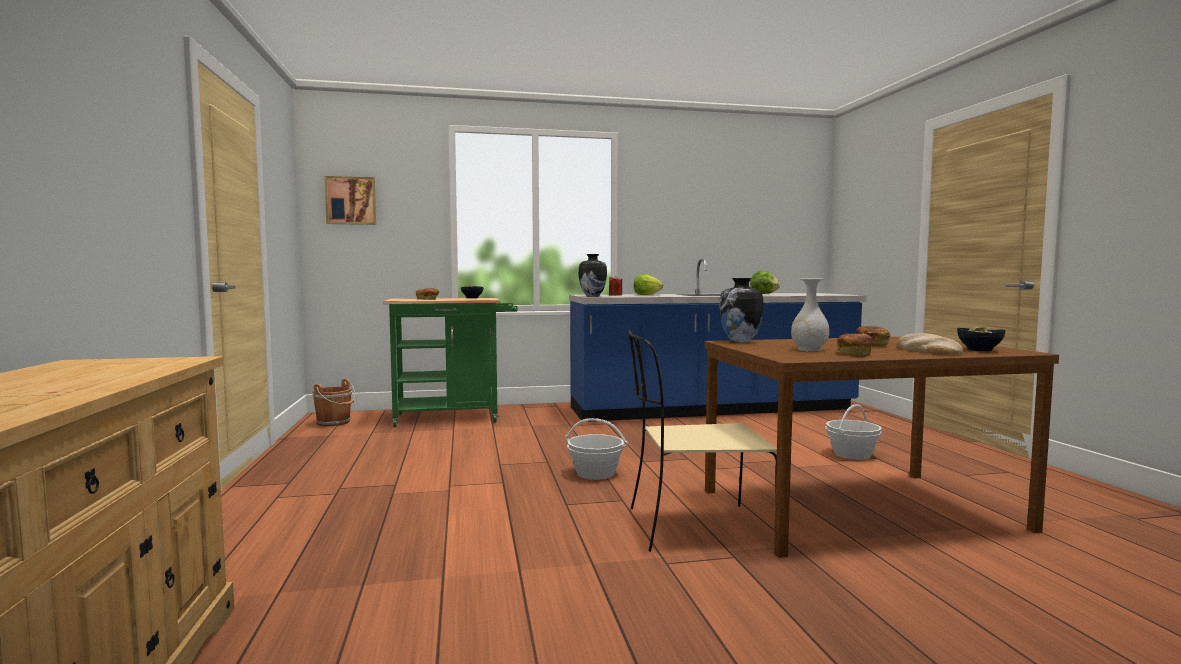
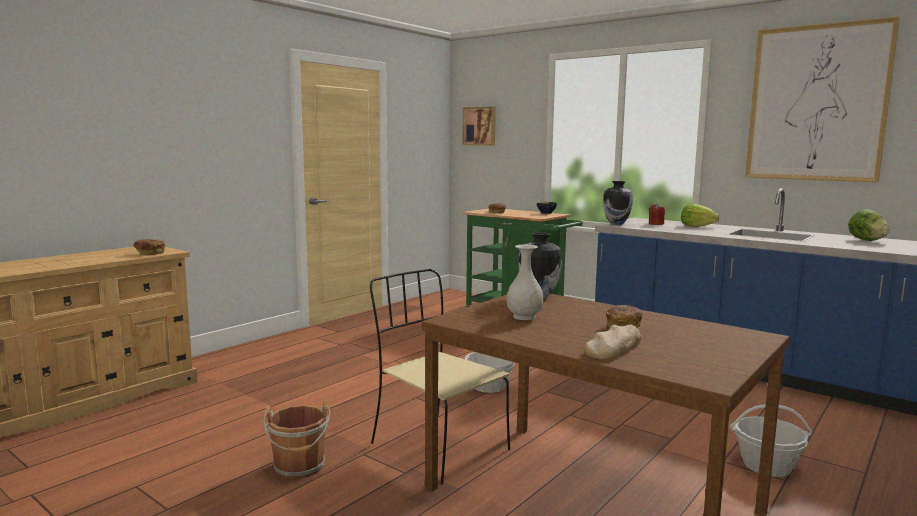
camera: 50 degrees right, 5 degrees up
(335, 423) = (444, 299): brown bucket -> brown bucket (300, 468)
(699, 193) = (816, 103): none -> picture
(854, 354) = (525, 330): bread -> bread (149, 253)
(979, 350) = (679, 363): bowl -> none

